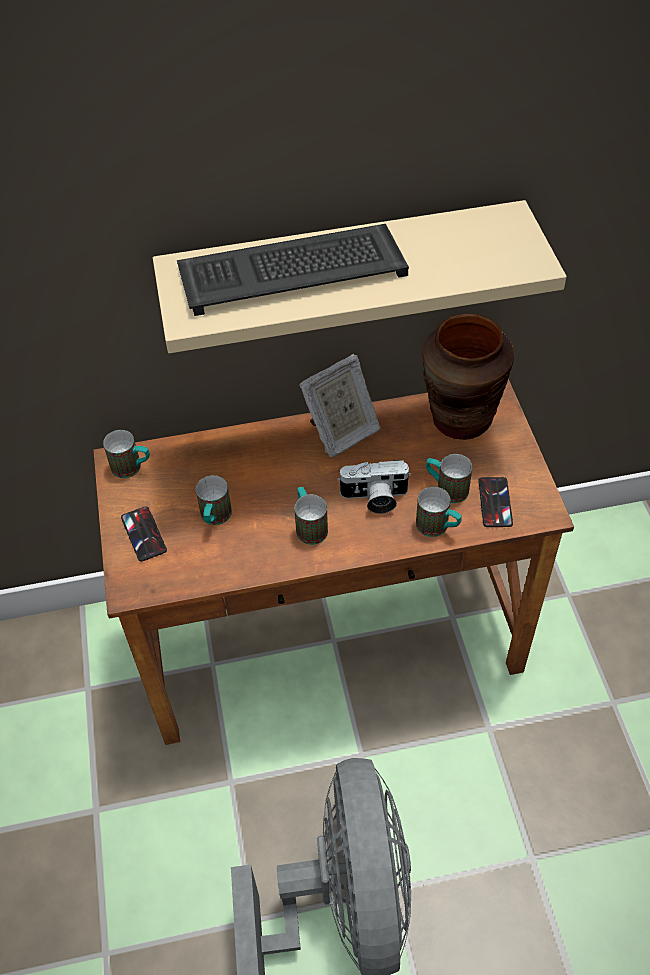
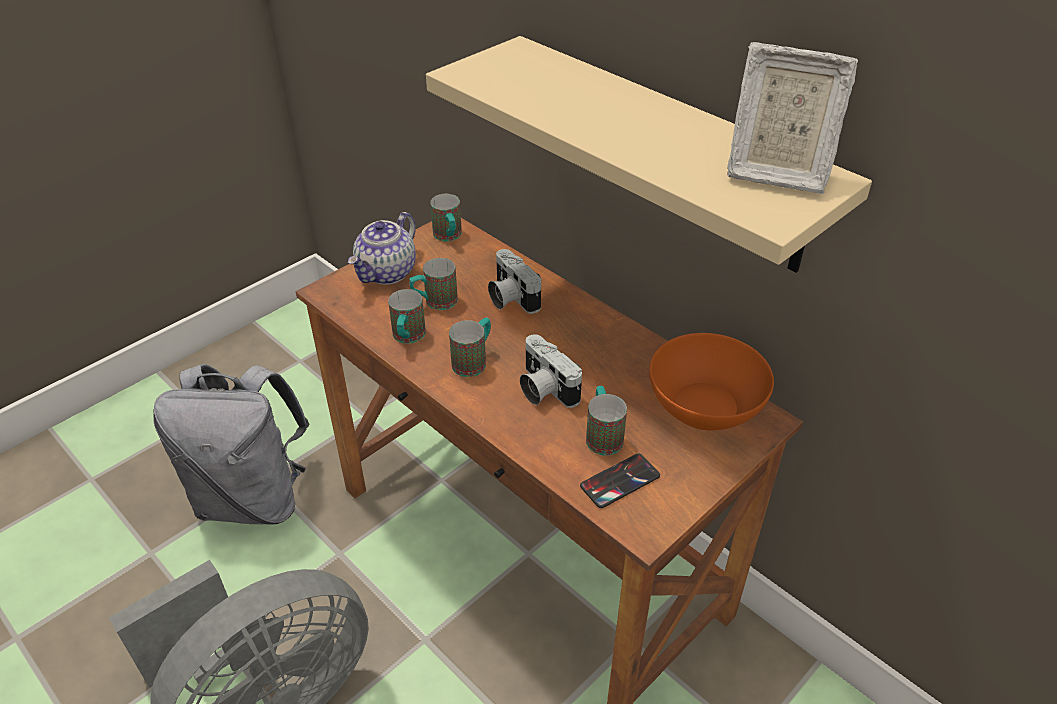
camera: 55 degrees right, 10 degrees down
(110, 830) = (254, 498): none -> grey backpack
(144, 534) = (387, 273): phone -> teapot
(252, 466) = (510, 297): none -> camera
(294, 269) = (582, 94): keyboard -> none
(341, 433) = (601, 333): picture frame -> picture frame (775, 172)
(438, 528) = (547, 450): mug -> mug (407, 338)
(460, 419) = (705, 407): brown vase -> orange bowl

